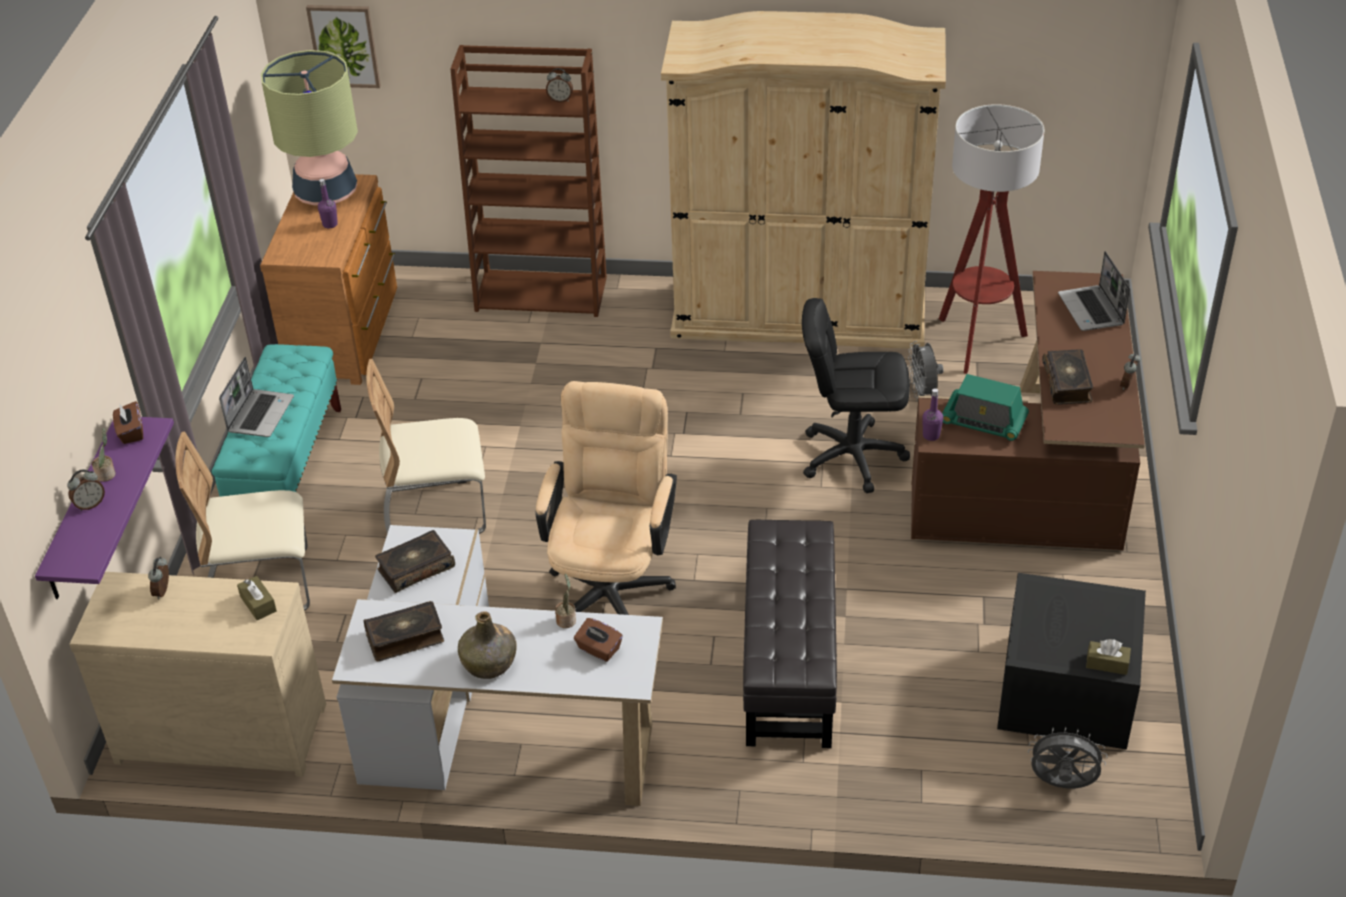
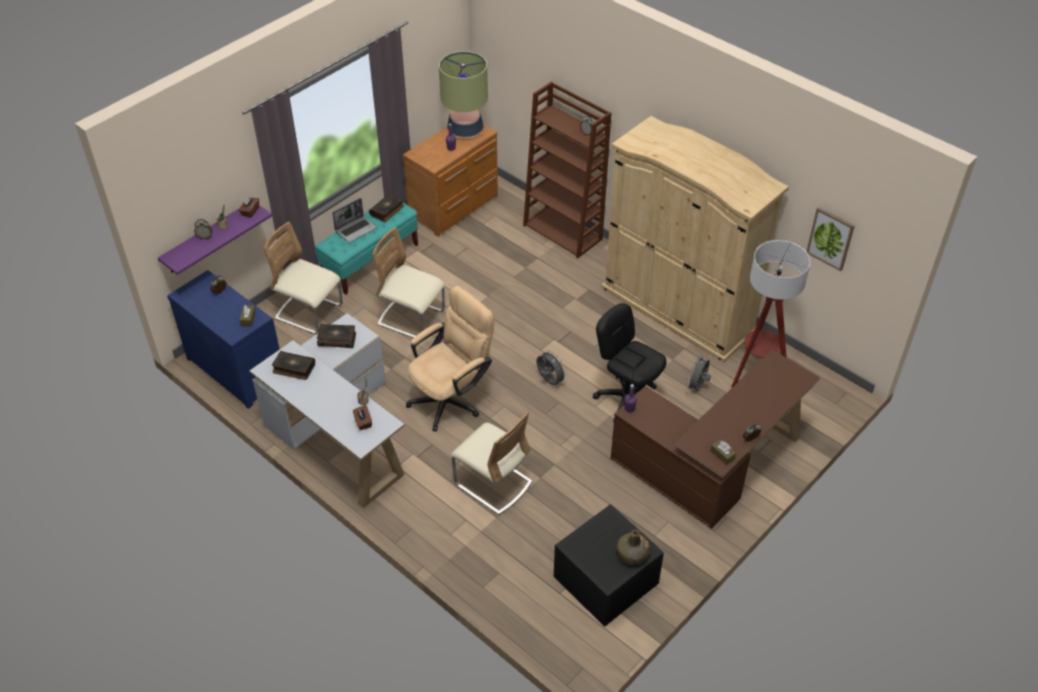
camera: 35 degrees right, 5 degrees up
(221, 728) = (237, 368): beige dresser -> blue dresser
(344, 45) = (502, 57): picture -> picture (830, 238)
(489, 663) = (314, 401): green bottle -> green bottle (632, 555)
(790, 661) = (493, 483): black ottoman -> beige chair
(983, 421) = (663, 416): radio -> none
(1061, 785) = (555, 622): grey fan -> grey fan (549, 381)
(1067, 383) = (719, 421): book -> book (387, 211)
(1092, 310) = (779, 388): laptop -> none
(1107, 663) = (603, 575): brown tissue box -> brown tissue box (722, 455)

